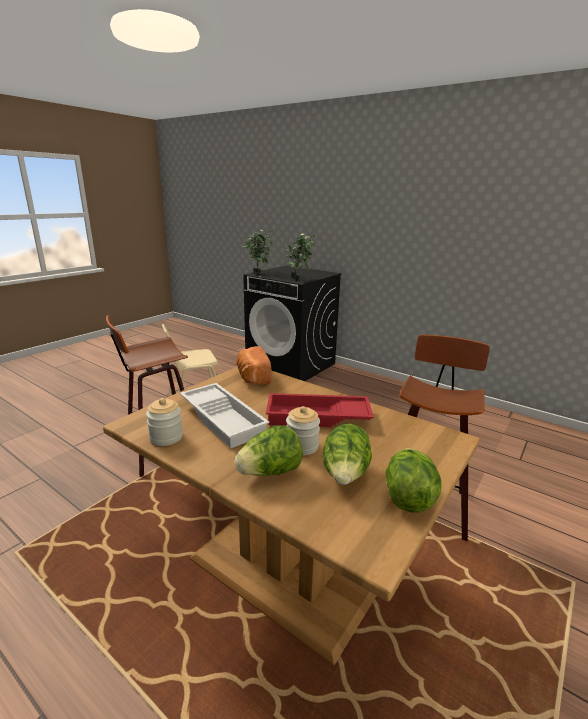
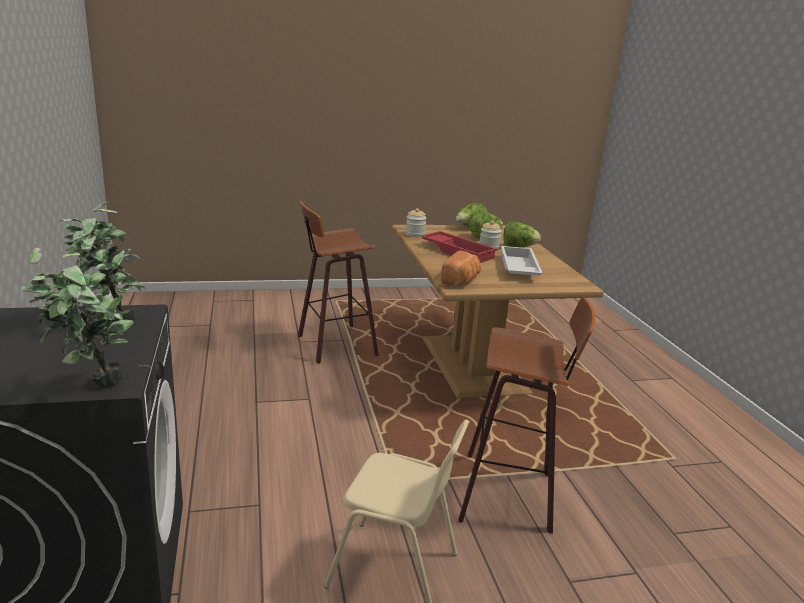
camera: 140 degrees left, 0 degrees up
(166, 437) = (563, 272): jar -> jar (415, 234)

